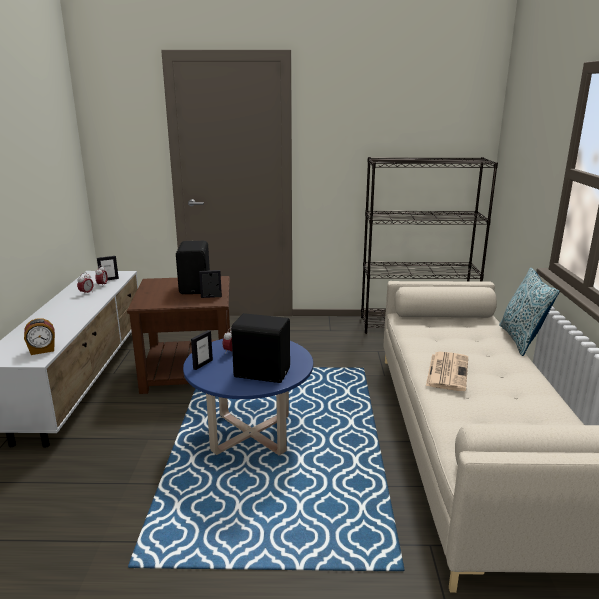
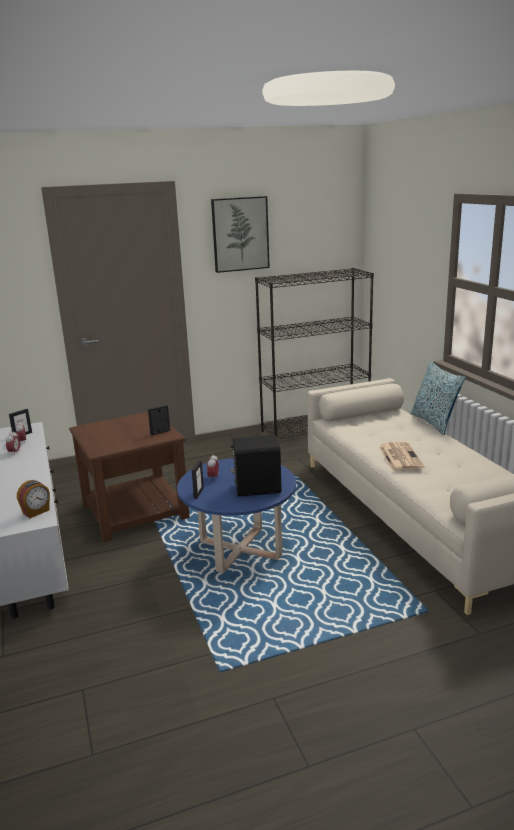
camera: 20 degrees left, 0 degrees up
(196, 287) = (136, 426): black speaker -> none
(356, 110) = (240, 234): none -> picture

